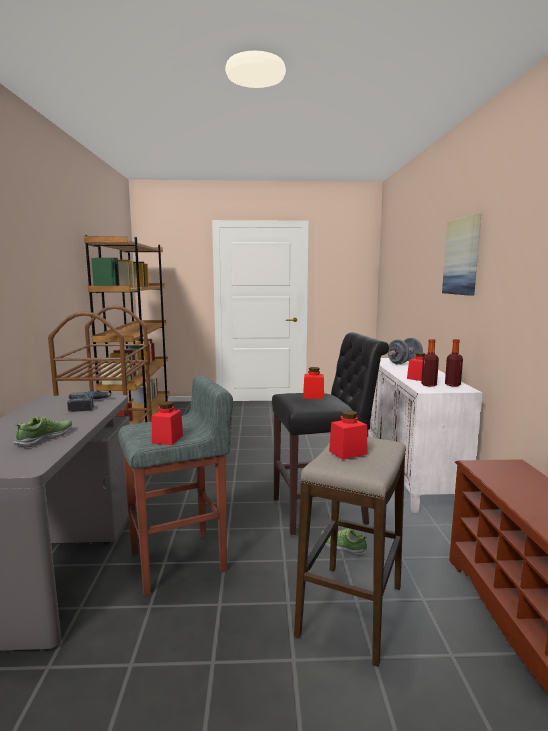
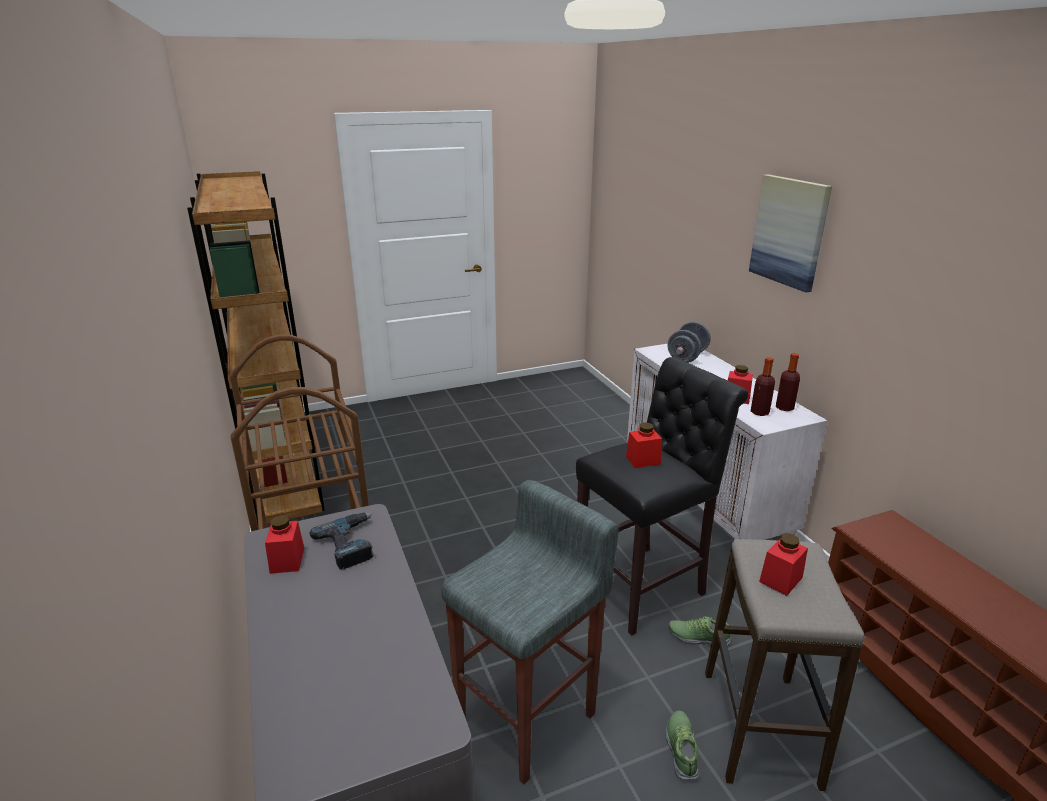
camera: 20 degrees left, 15 degrees up
(45, 438) = (383, 649): shoe -> shoe (682, 749)
(167, 439) = (542, 600): red jar -> red jar (287, 560)

